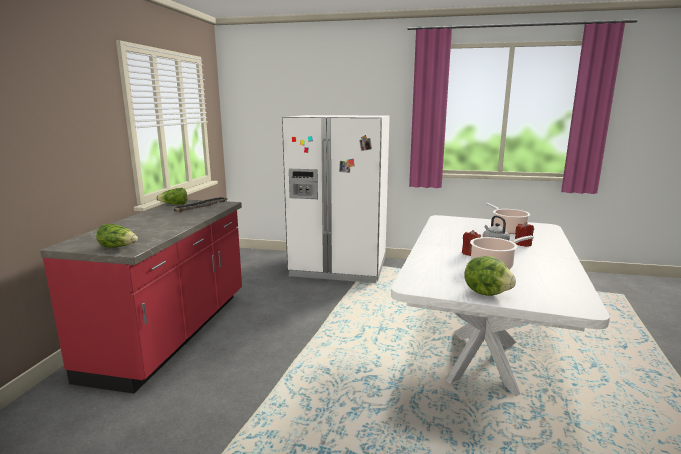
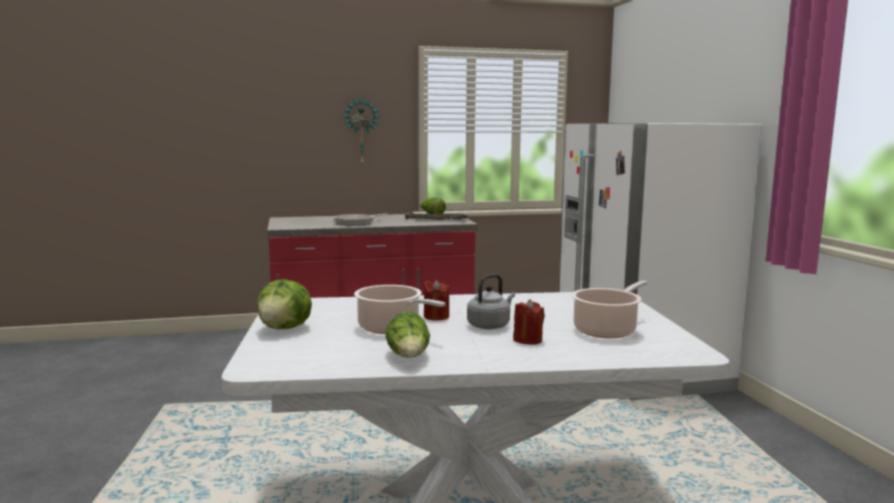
camera: 65 degrees right, 5 degrees down
(86, 131) = (361, 131): none -> wall clock
(119, 247) = (286, 224): lettuce -> lettuce (409, 357)
(165, 225) = (357, 222): none -> frying pan

